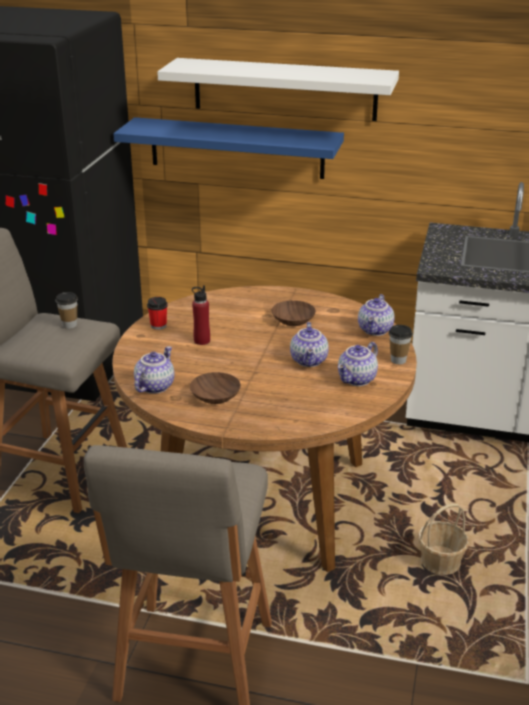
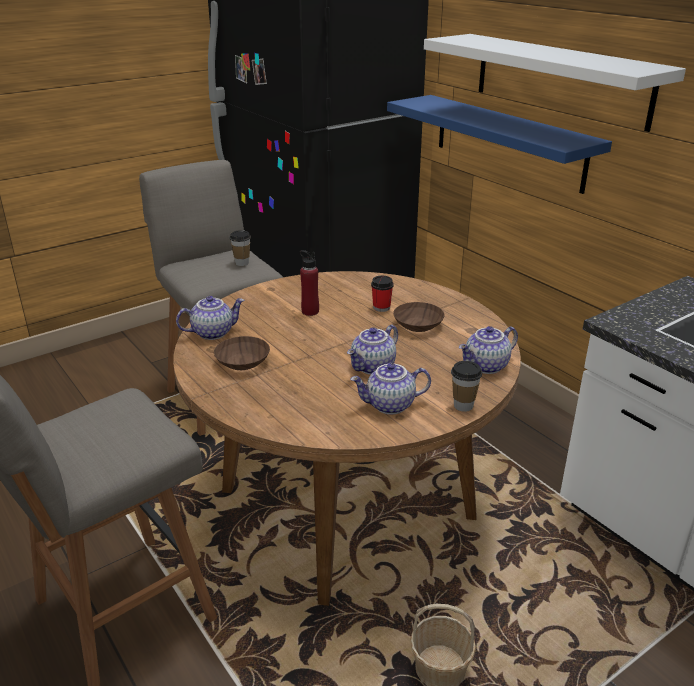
camera: 40 degrees right, 0 degrees up
(158, 326) = (297, 286): cup -> cup (381, 307)

